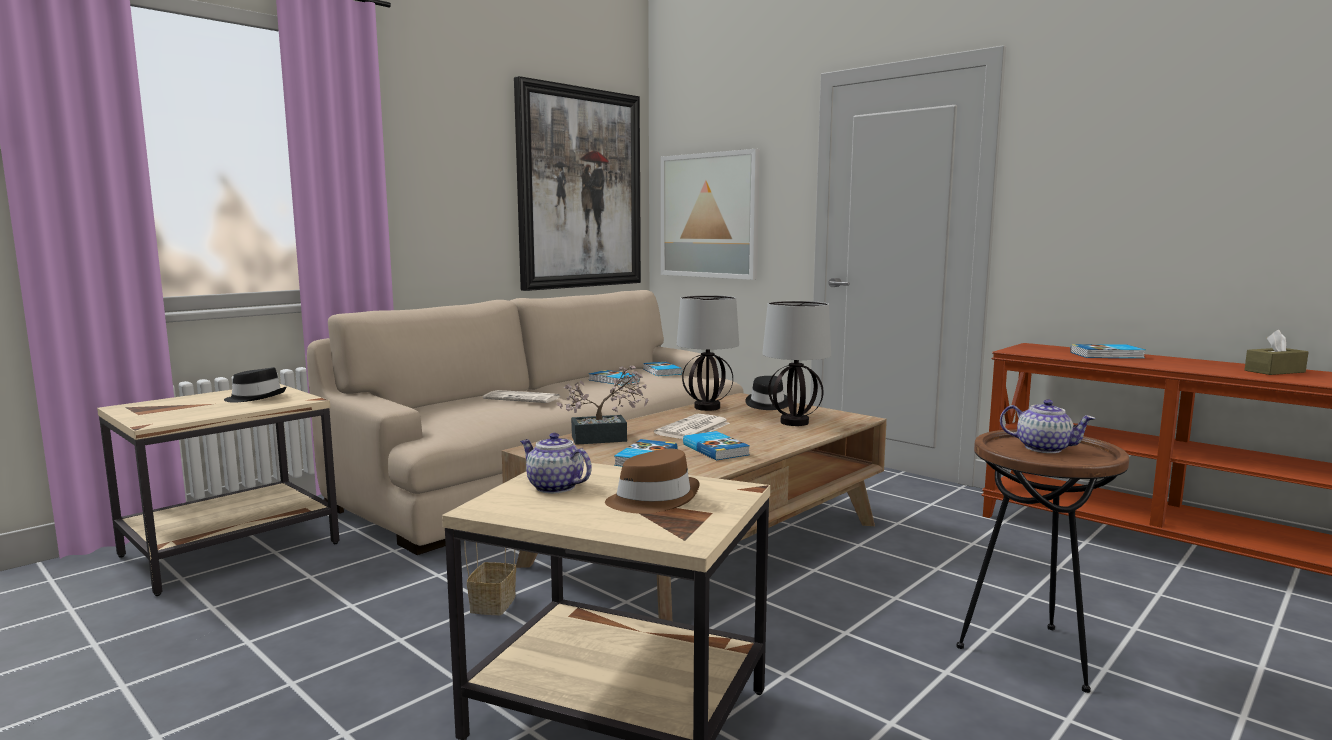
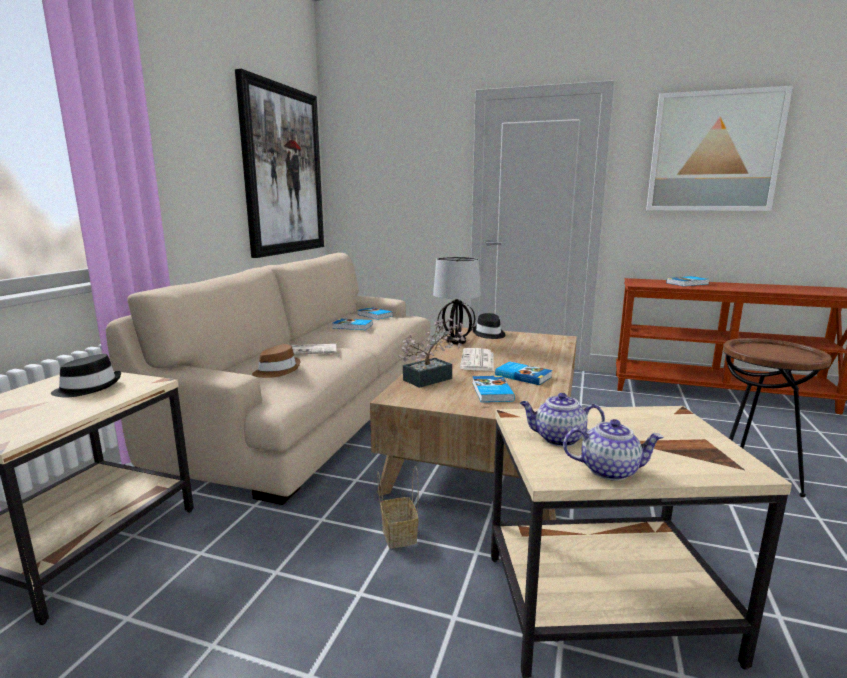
camera: 25 degrees left, 5 degrees up
(653, 499) = (647, 435): brown hat -> brown hat (277, 370)
(709, 215) = (380, 194): picture -> picture (713, 152)
(794, 422) = (531, 346): table lamp -> none
(1044, 448) = (768, 351): teapot -> teapot (609, 470)
(1274, 371) = (782, 287): brown tissue box -> none

